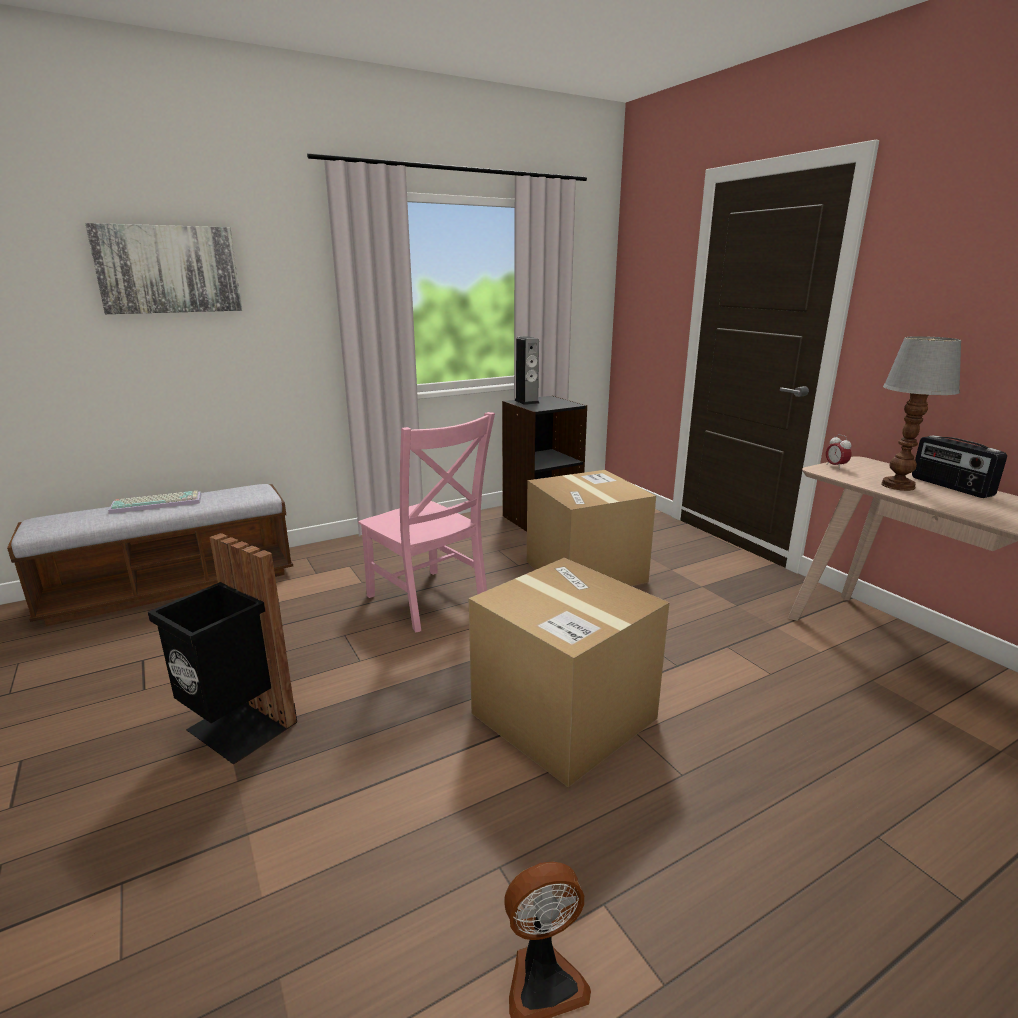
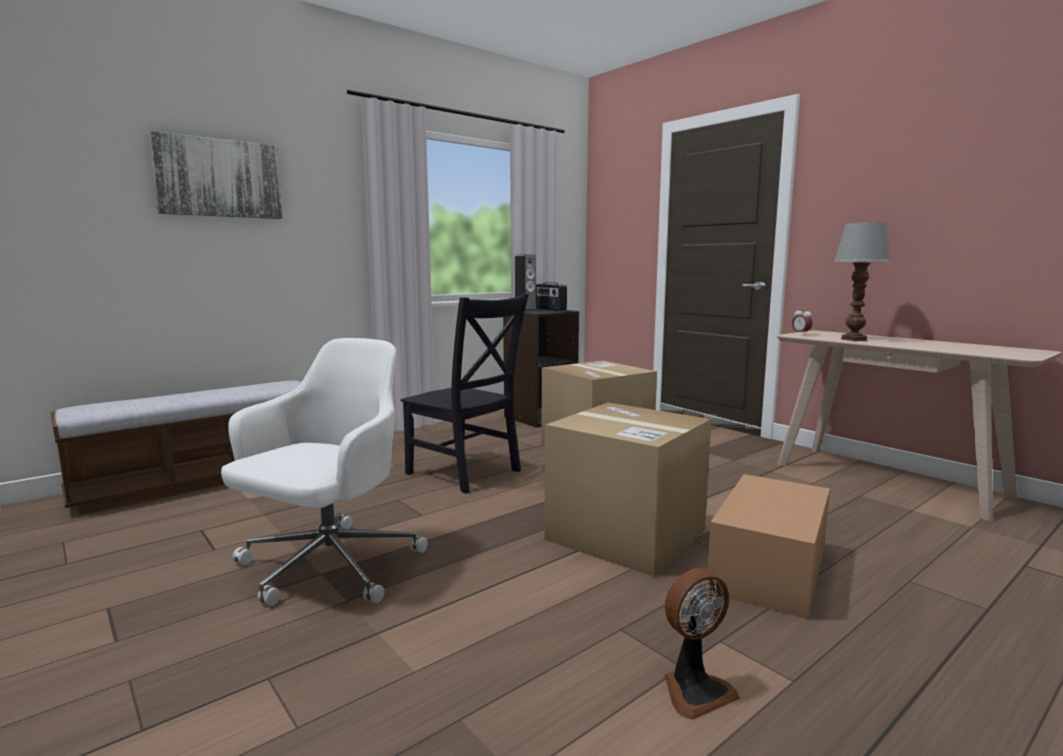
camera: 10 degrees left, 10 degrees down
(158, 503) = (197, 392): keyboard -> none
(237, 729) = (328, 567): black trash can -> white office chair
(429, 601) = (466, 473): pink chair -> black chair
(708, 794) = (769, 570): none -> cardboard box
(950, 487) = (891, 339): radio -> radio (550, 309)

